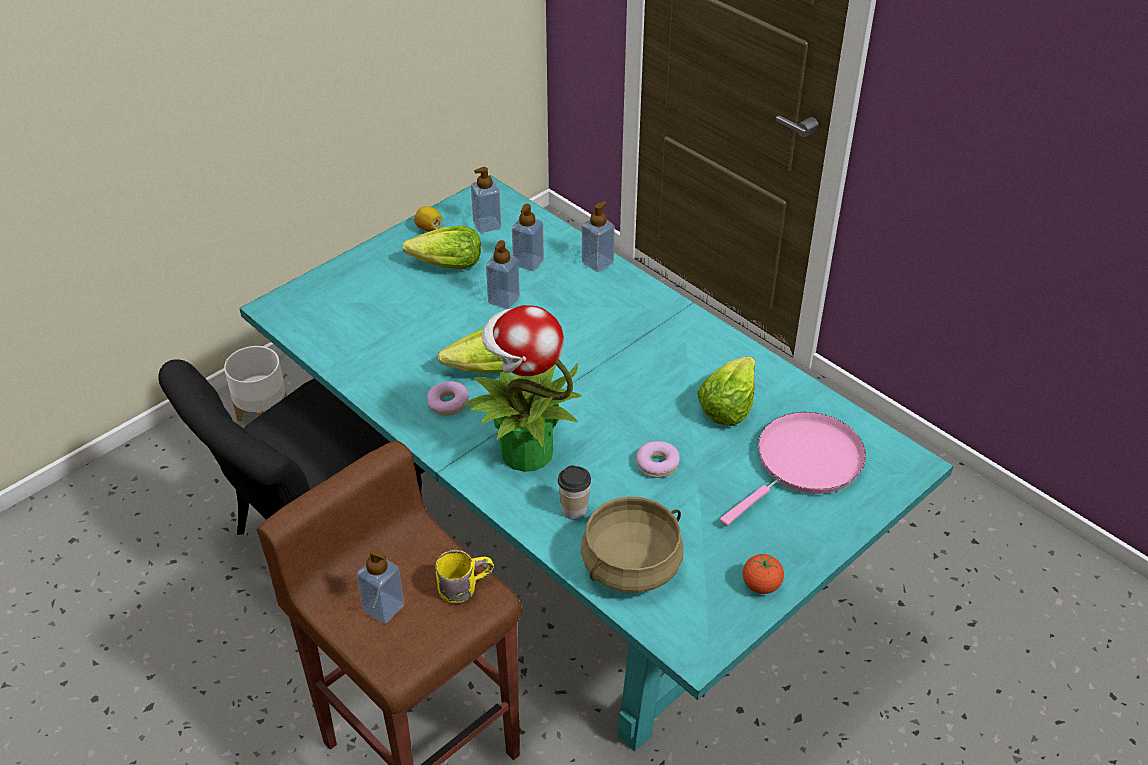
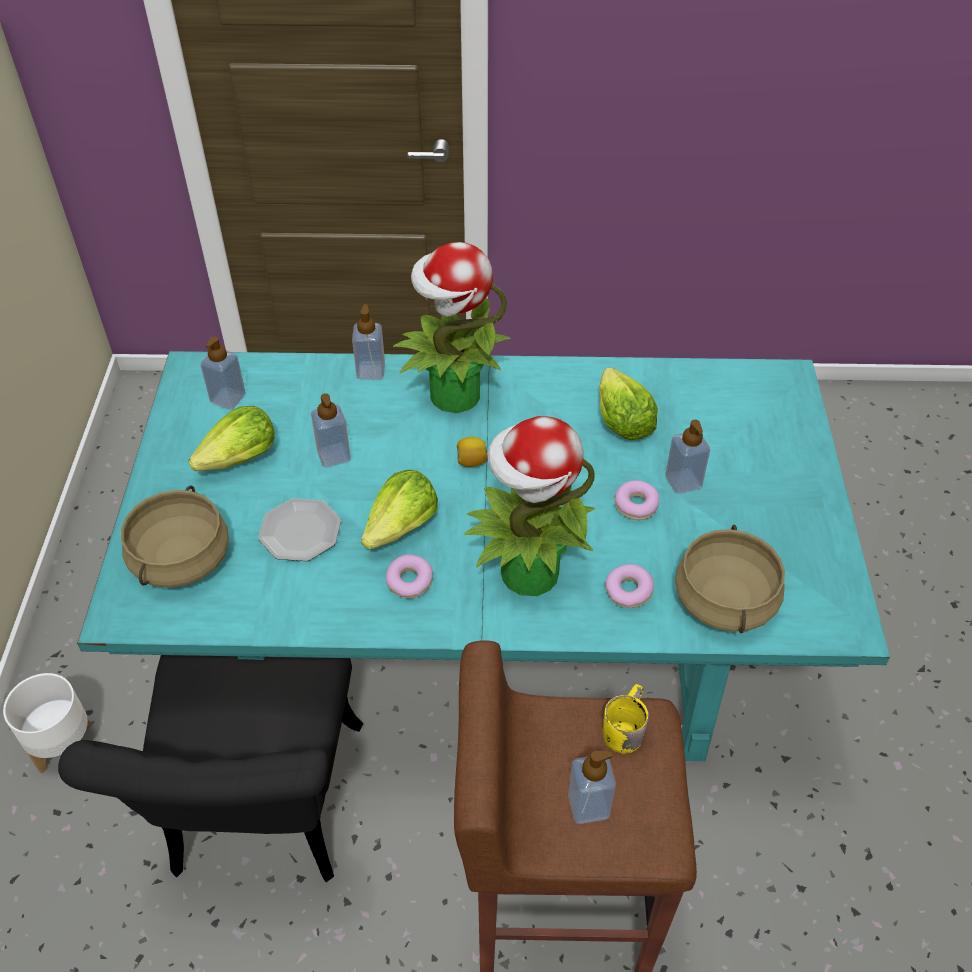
camera: 45 degrees left, 5 degrees up
(343, 300) = (180, 558): none -> beige cooking pot
(424, 330) = (299, 532): none -> plate
(429, 228) = (176, 436): lemon -> lemon (471, 461)
(528, 262) = (311, 408): soap dispenser -> soap dispenser (683, 481)
(574, 510) = (628, 591): cup -> donut
(630, 312) = (453, 396): none -> potted plant
(761, 585) = (821, 541): tomato -> none
(804, 463) = (727, 427): pink frying pan -> none

